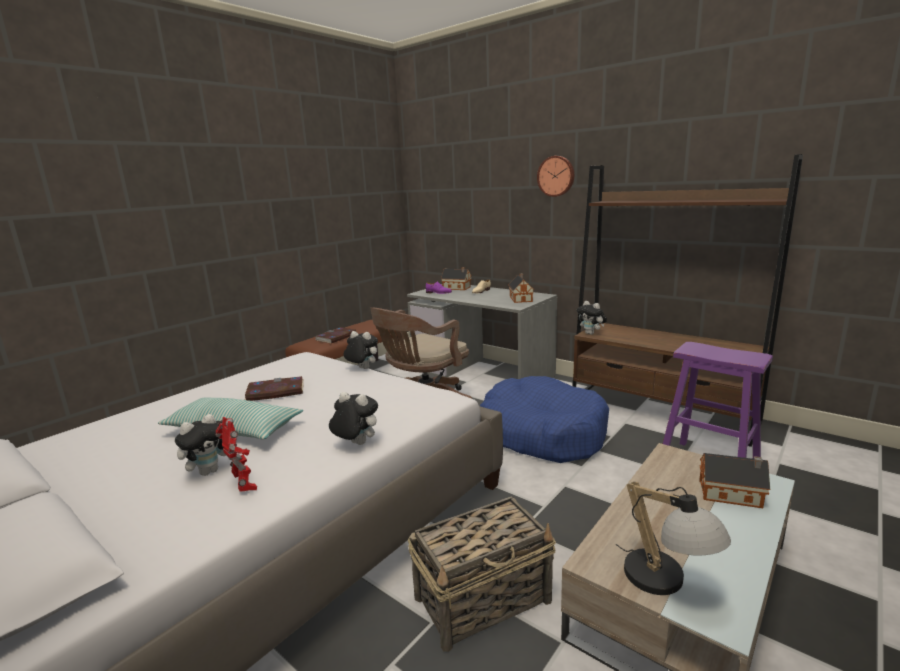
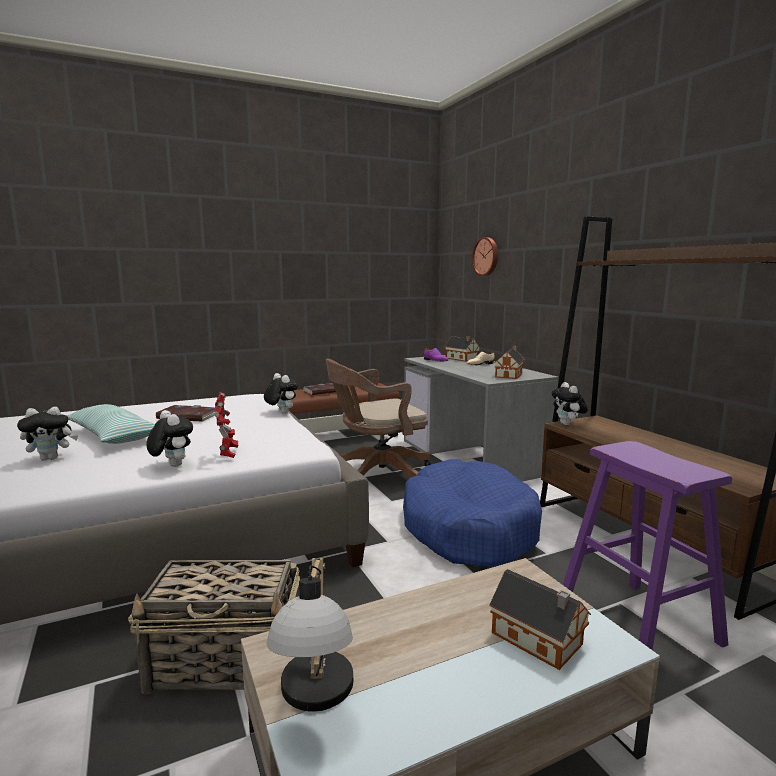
camera: 25 degrees right, 5 degrees down
(244, 486) = (51, 474): toy robot -> toy robot (228, 454)
(556, 176) = (567, 234): wall clock -> wall clock (486, 256)

